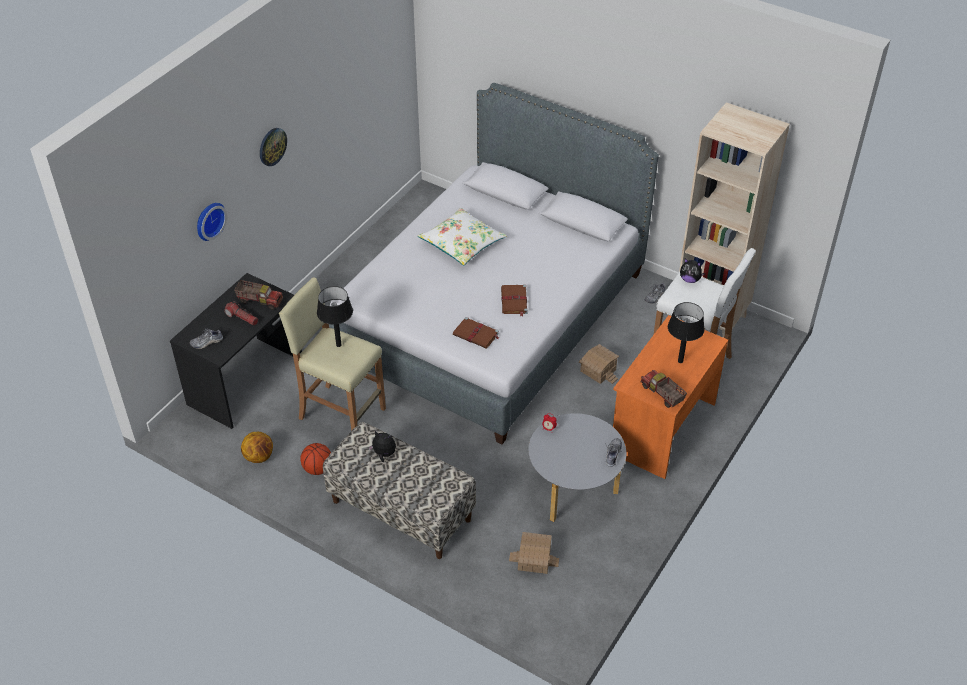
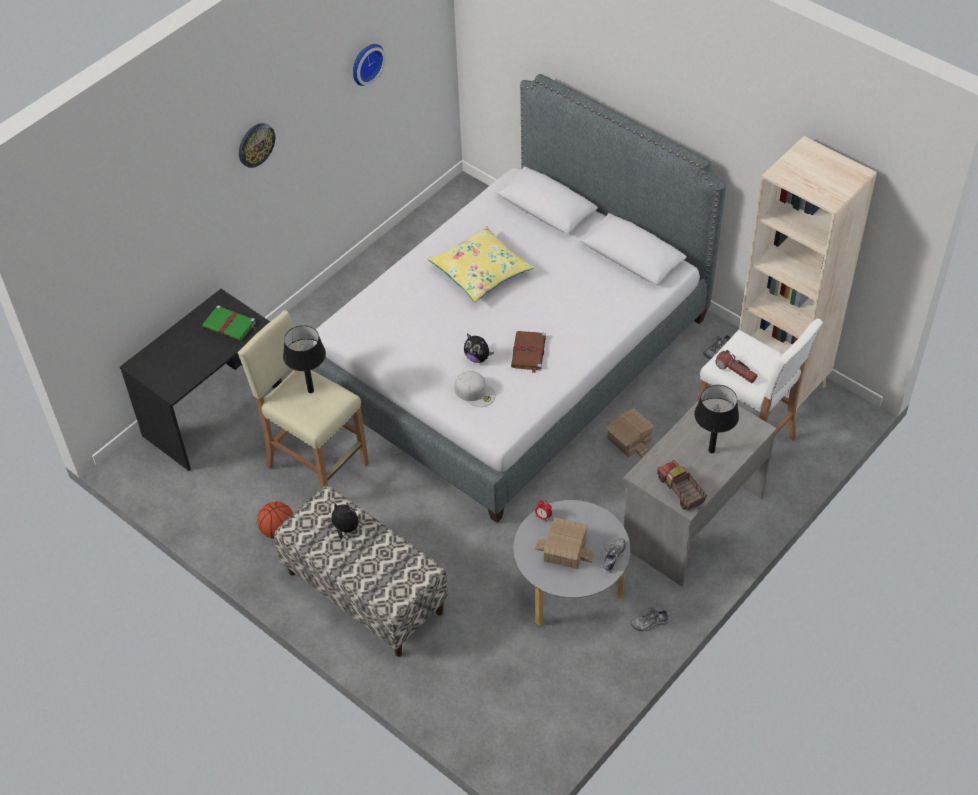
camera: 10 degrees right, 5 degrees up
(207, 342) = (161, 373): shoe -> shoe (650, 623)
(208, 220) = (171, 231): wall clock -> wall clock (365, 63)
(242, 318) = (206, 345): flashlight -> flashlight (735, 371)
(259, 457) = (214, 509): basketball -> none
(260, 300) = (230, 325): toy truck -> green book
(462, 243) = (480, 271): white pillow -> yellow pillow
(476, 334) = (475, 392): brown book -> white cap
(534, 559) = (508, 669): toy house -> toy house (565, 550)
(661, 427) = (691, 521): orange desk -> grey desk
(690, 279) = (746, 345): plush toy -> plush toy (478, 357)

